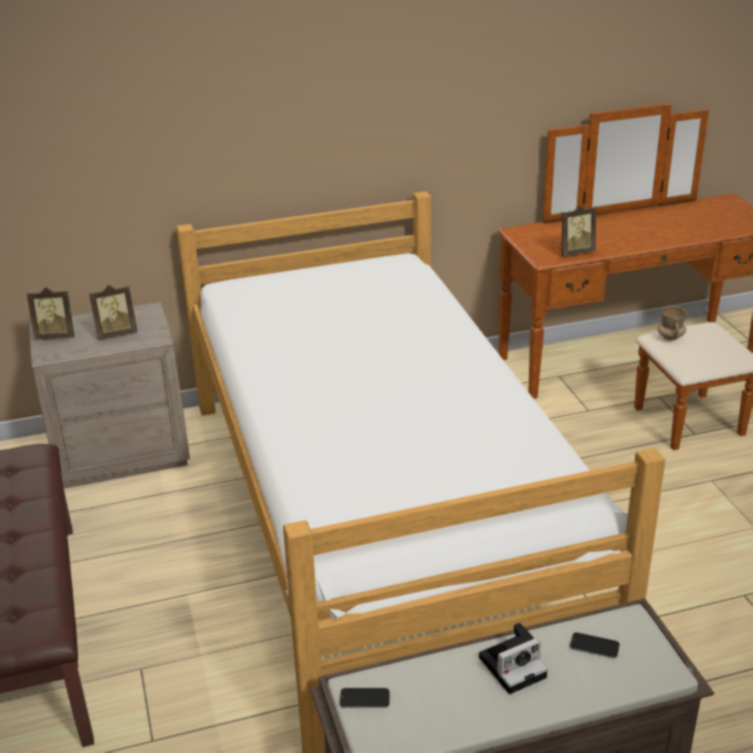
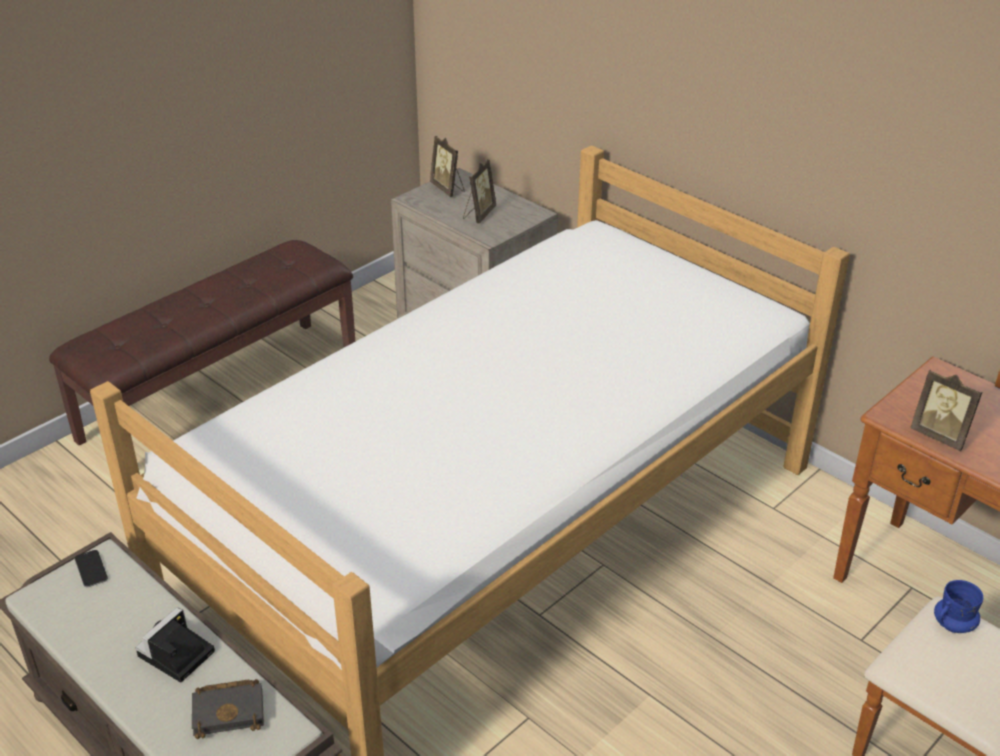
camera: 60 degrees right, 5 degrees up
(116, 333) = (478, 214): picture frame -> picture frame turned 105 degrees counterclockwise
(514, 665) = (175, 656): camera -> camera turned 90 degrees clockwise
(594, 646) = (230, 710): phone -> black book
(670, 337) = (953, 625): beige mug -> blue mug

